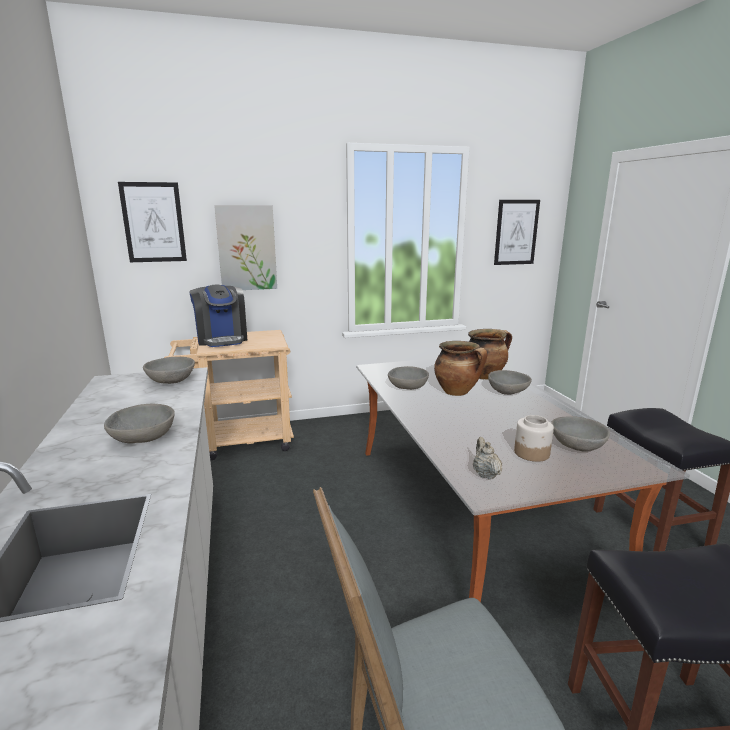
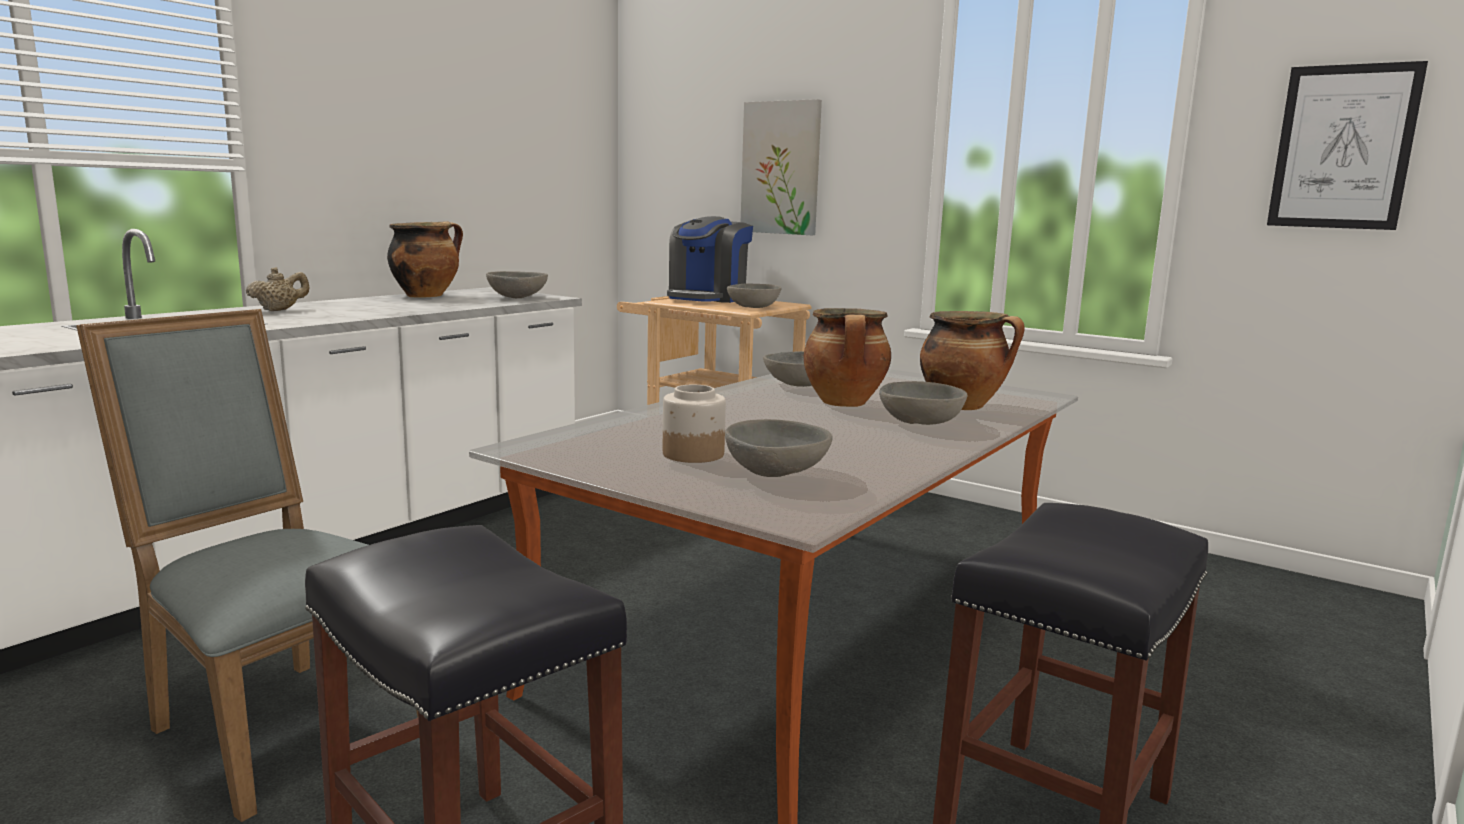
camera: 50 degrees right, 5 degrees down
(101, 403) = (426, 296): none -> cooking pot
(142, 439) = (367, 310): grey bowl -> grey bowl (752, 307)
(153, 222) = (680, 129): picture -> none
(485, 474) = (578, 442): beige teapot -> beige teapot (279, 310)

